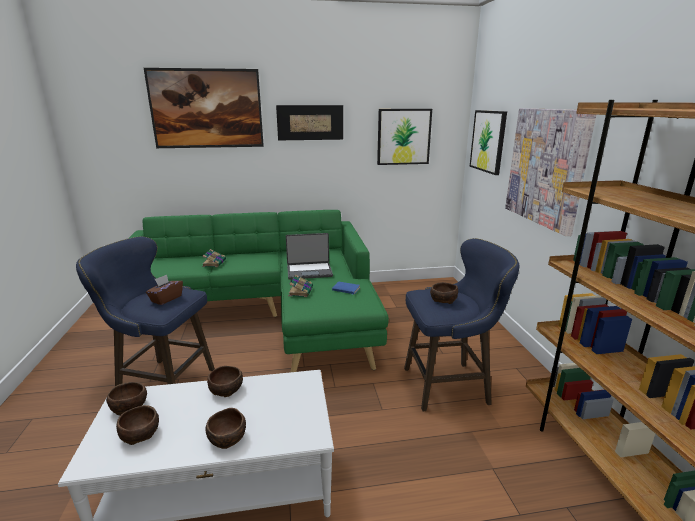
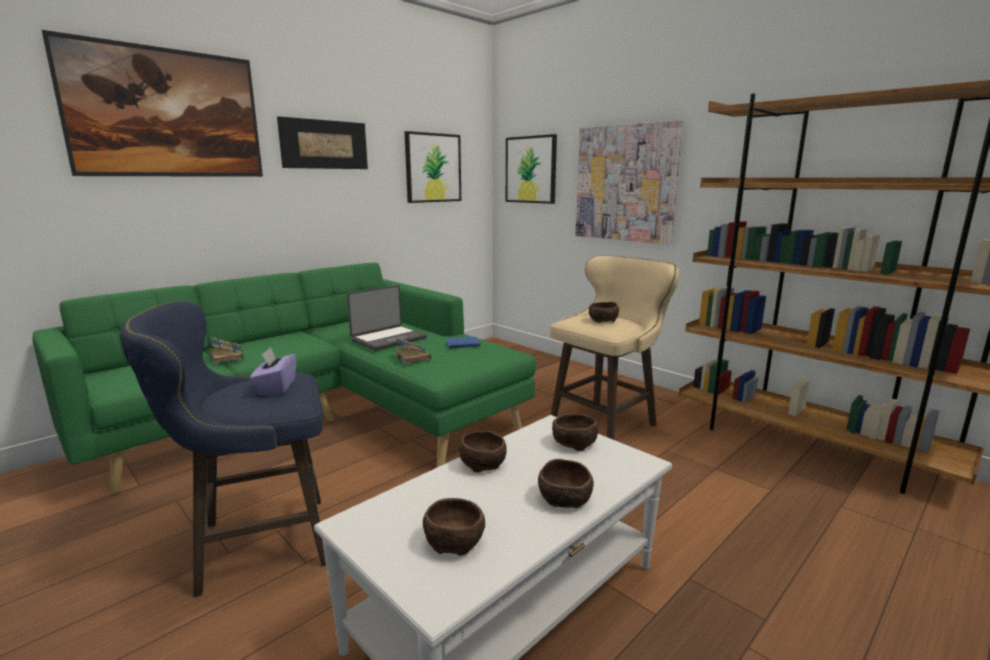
camera: 35 degrees left, 5 degrees down
(129, 406) = (381, 526): brown bowl -> brown bowl (573, 443)
(166, 299) = (276, 387): brown tissue box -> purple tissue box
(449, 385) = (606, 422): blue stool -> beige stool

